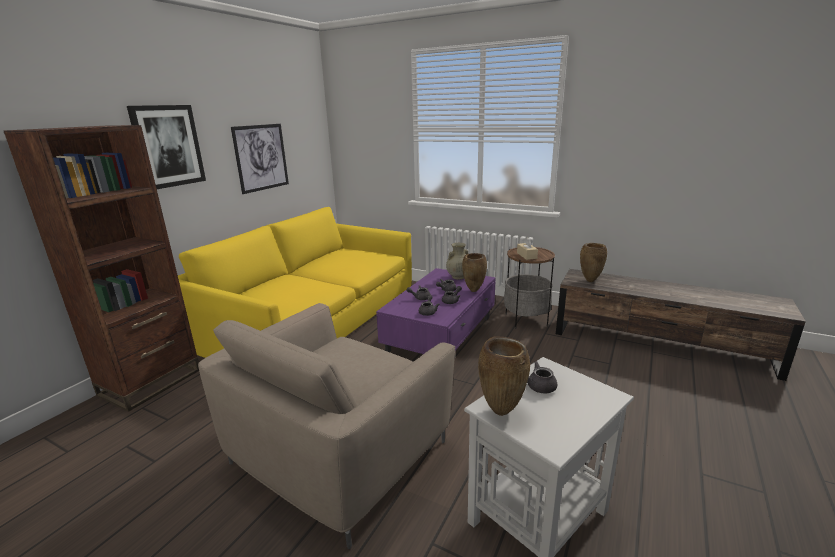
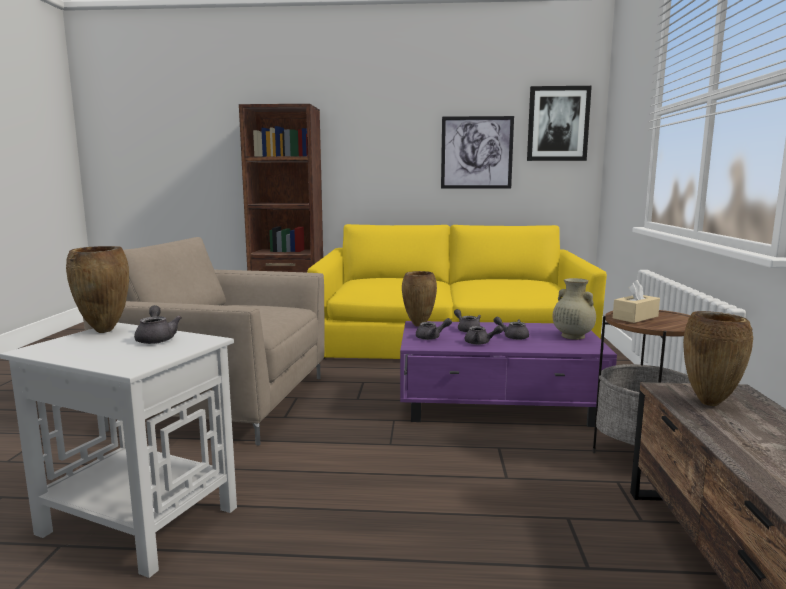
camera: 65 degrees right, 10 degrees down
(168, 146) = (369, 131): picture -> picture (558, 124)
(474, 291) = (535, 349): brown vase -> brown vase (418, 326)

